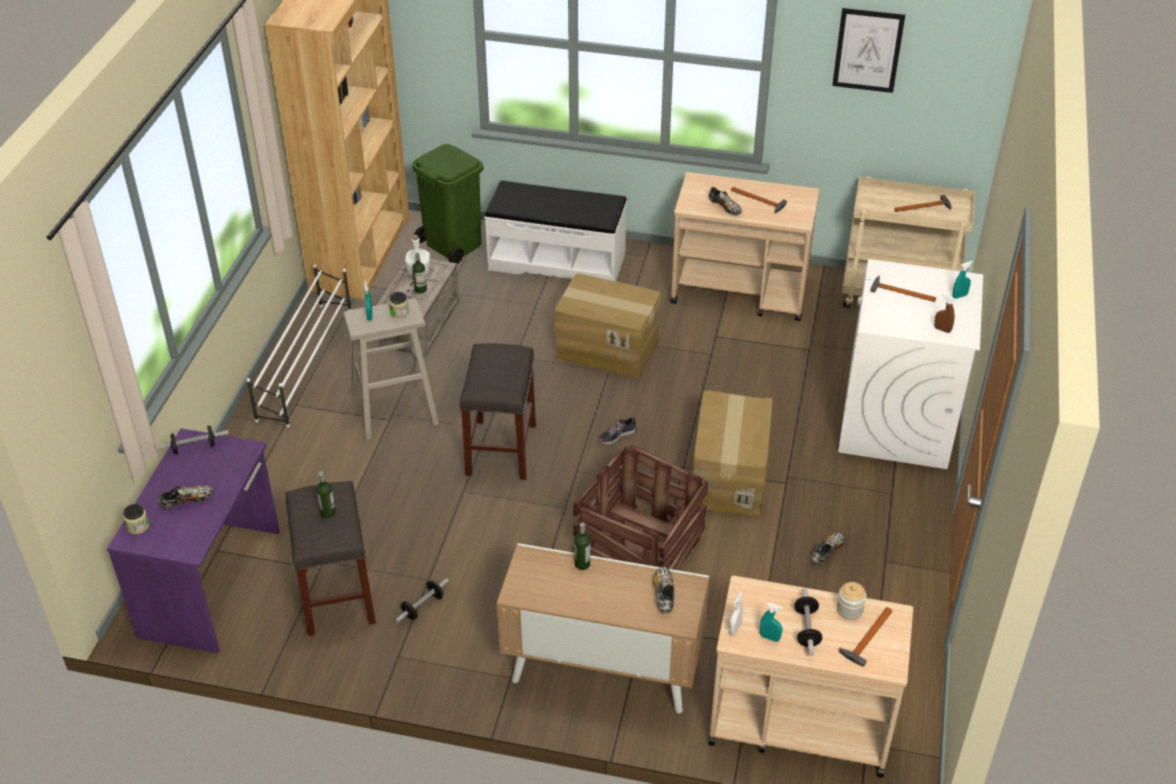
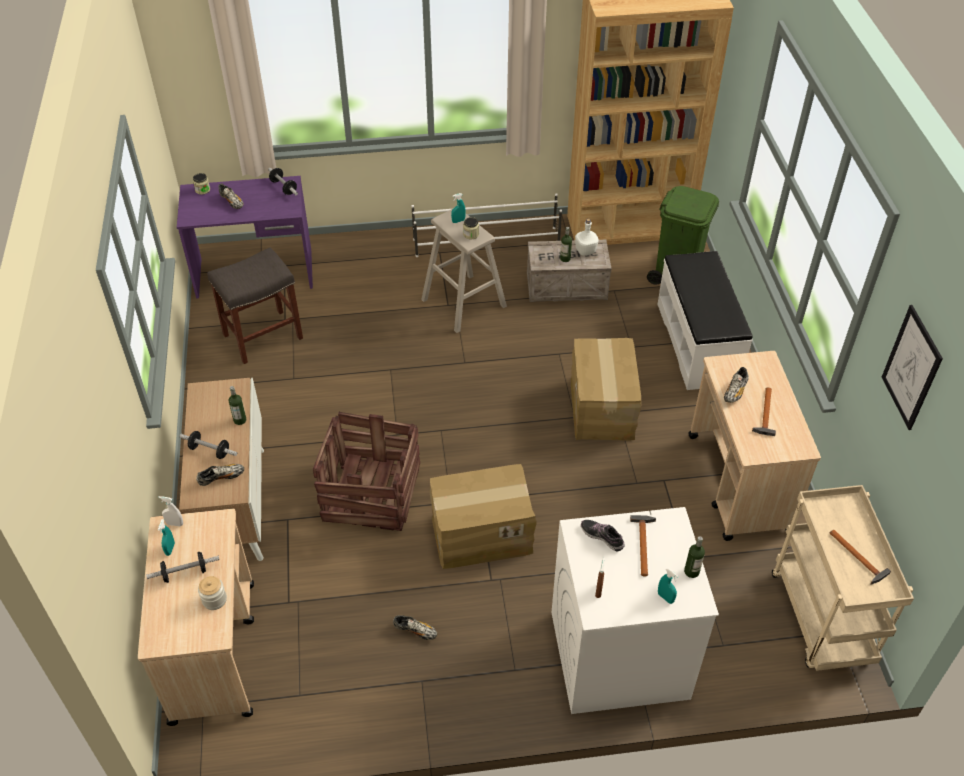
camera: 70 degrees right, 5 degrees up
(328, 512) = (254, 272): bottle -> bottle (691, 571)
(423, 607) = (267, 383): dumbbell -> dumbbell (210, 451)
(500, 448) = (446, 376): grey stool -> none
(617, 435) = (496, 444): shoe -> shoe (602, 537)
(867, 638) = (184, 619): hammer -> none

